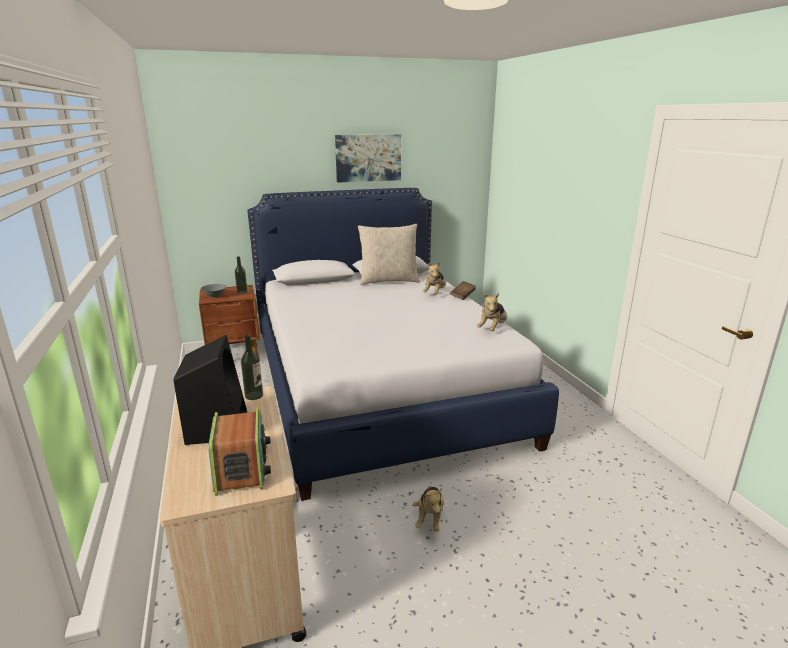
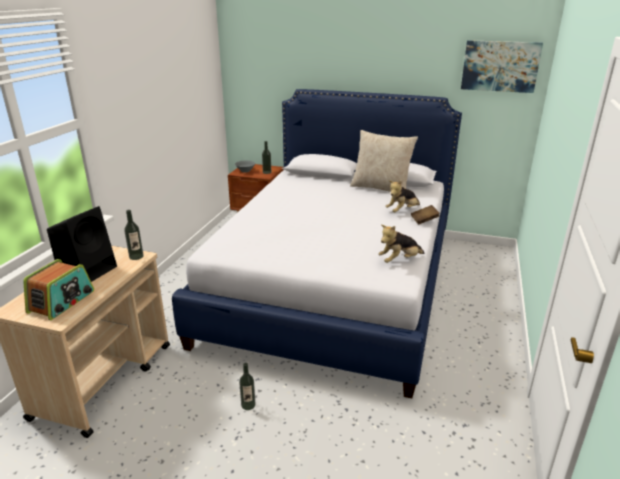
camera: 35 degrees right, 5 degrees up
(368, 158) = (401, 62): picture -> picture (500, 66)
(430, 518) = (248, 405): plush toy -> bottle

